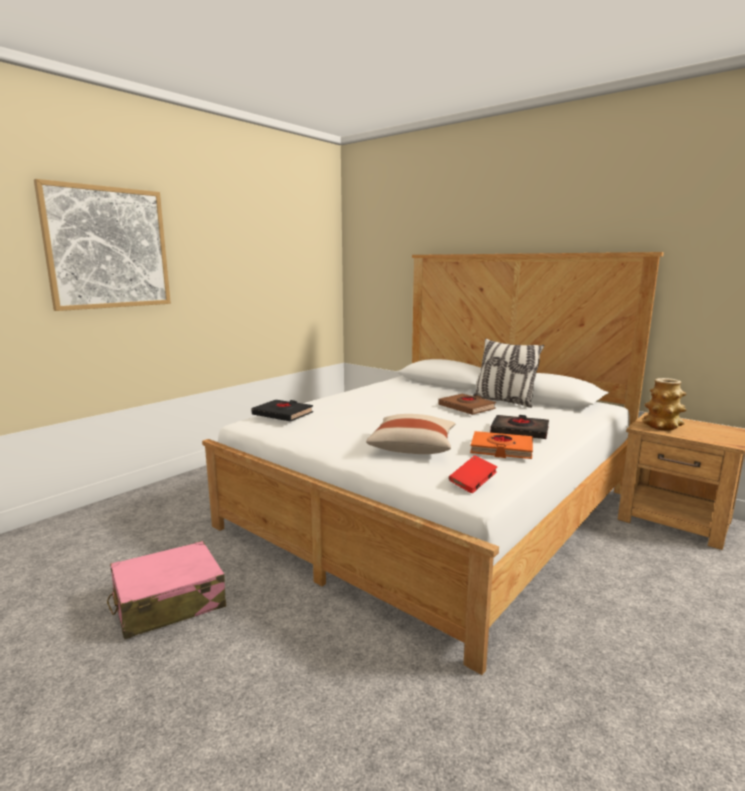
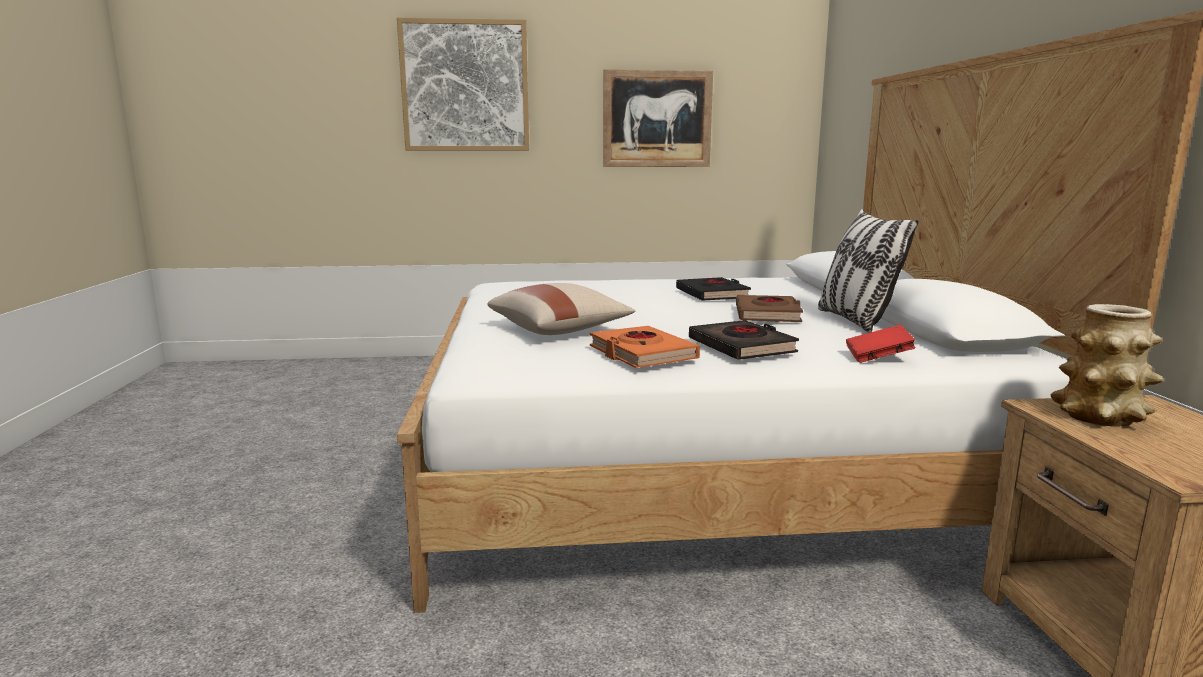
camera: 45 degrees right, 0 degrees up
(168, 603) = (338, 438): pink suitcase -> none
(256, 274) = (657, 119): none -> picture
(283, 414) = (535, 280): black book -> black book (712, 294)
(472, 484) = (498, 368): red book -> red book (878, 358)

